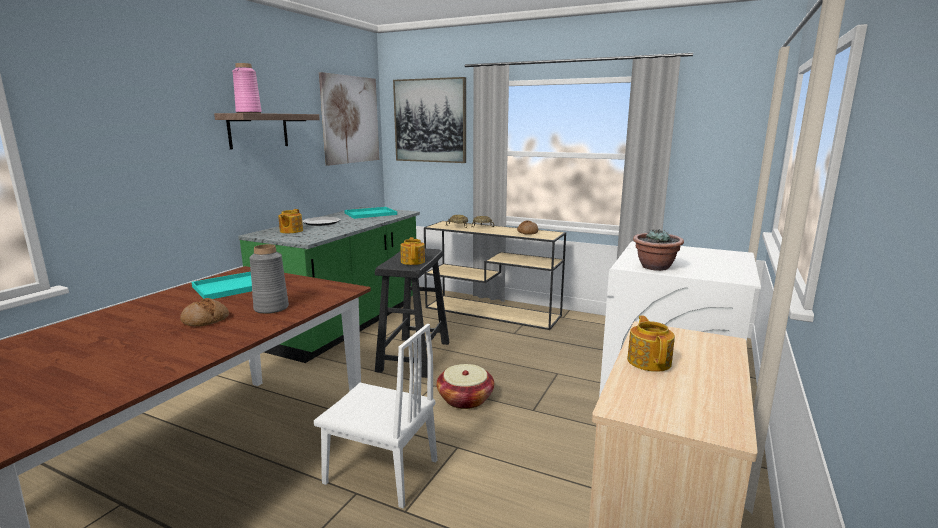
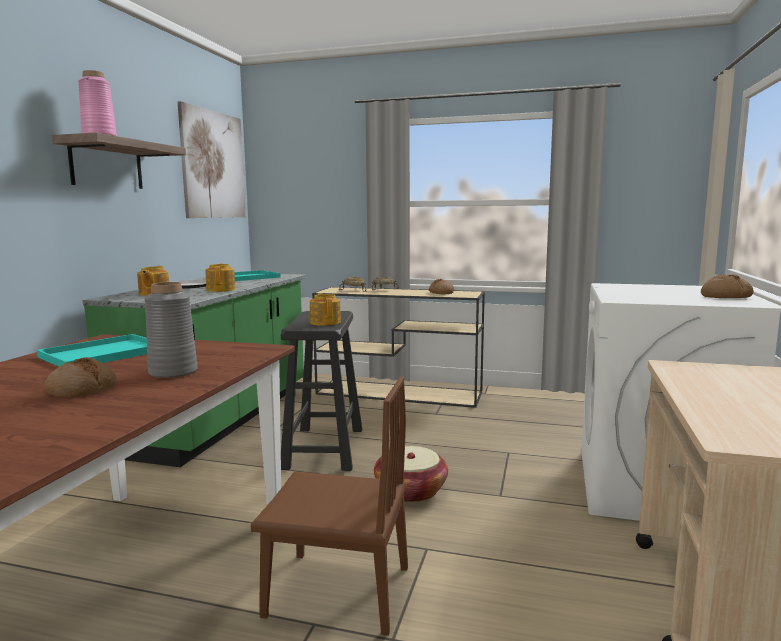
camera: 10 degrees left, 5 degrees down
(381, 471) = (338, 591): white chair -> brown chair
(430, 121) = (310, 168): picture -> none
(649, 361) = (710, 394): teapot -> teapot (221, 289)
(655, 267) = (651, 299): potted plant -> none
(725, 267) = (726, 297): none -> bread

